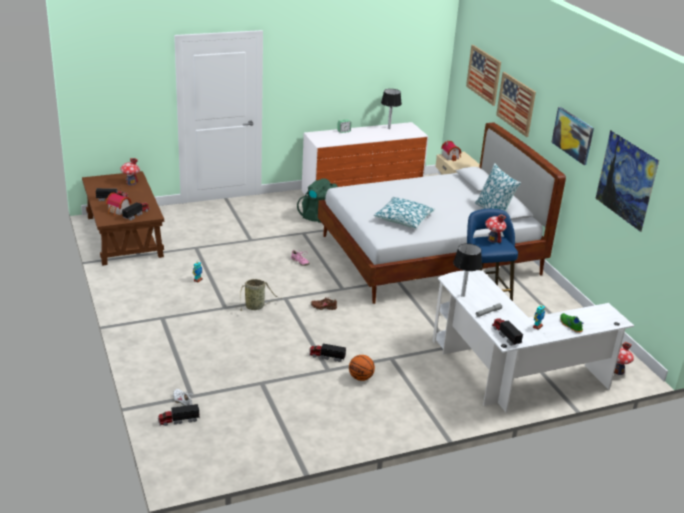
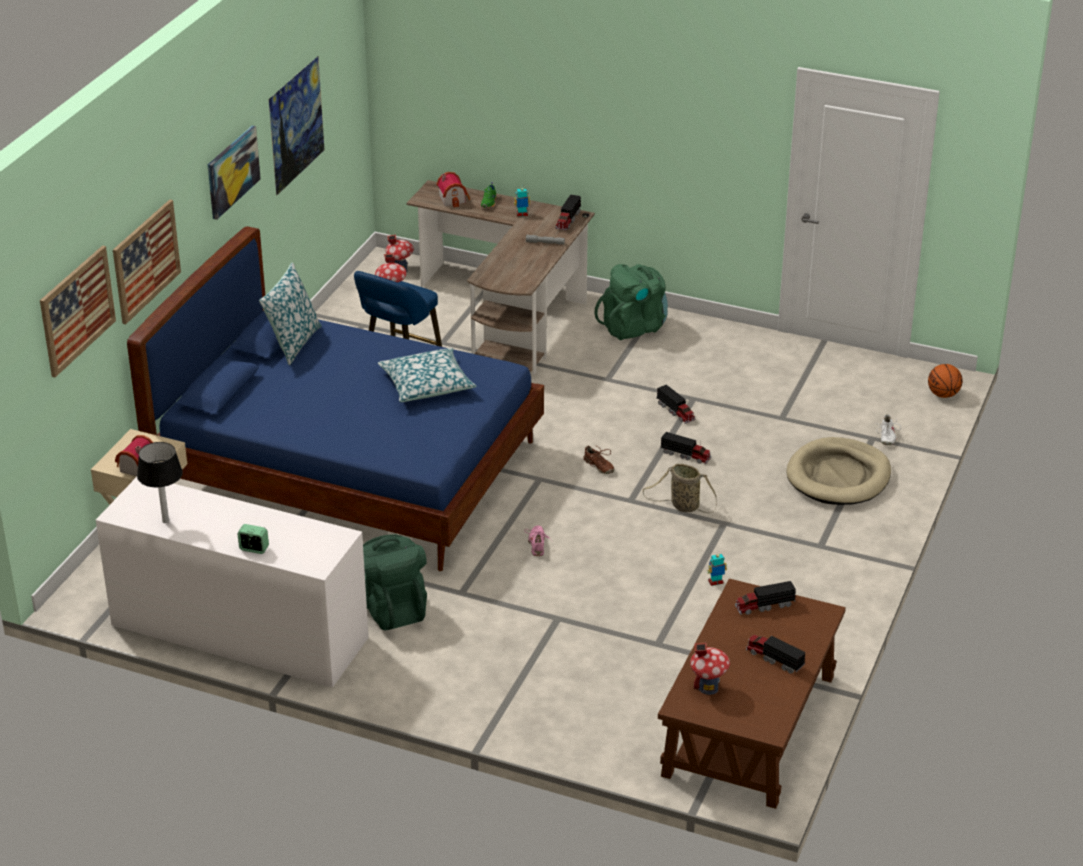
camera: 135 degrees left, 5 degrees up
(118, 211) = (785, 626): toy house -> toy house (453, 199)
(178, 420) = (908, 422): toy truck -> toy truck (686, 455)
(189, 360) = (838, 476): none -> beige dog bed
(360, 378) = (669, 376): basketball -> basketball (943, 394)
(429, 256) = (349, 469): white bed -> blue bed
(430, 403) = (634, 327): none -> green backpack
(462, 295) = (539, 267): table lamp -> none
(510, 374) = (510, 313): white desk -> brown desk

